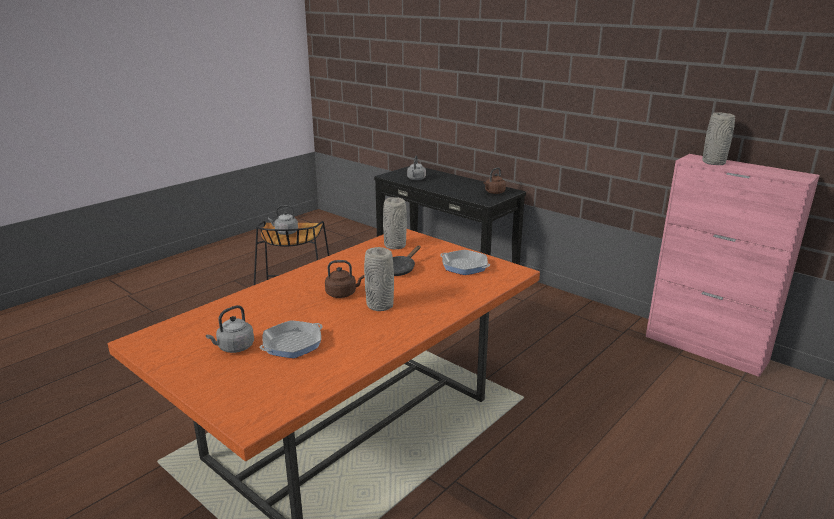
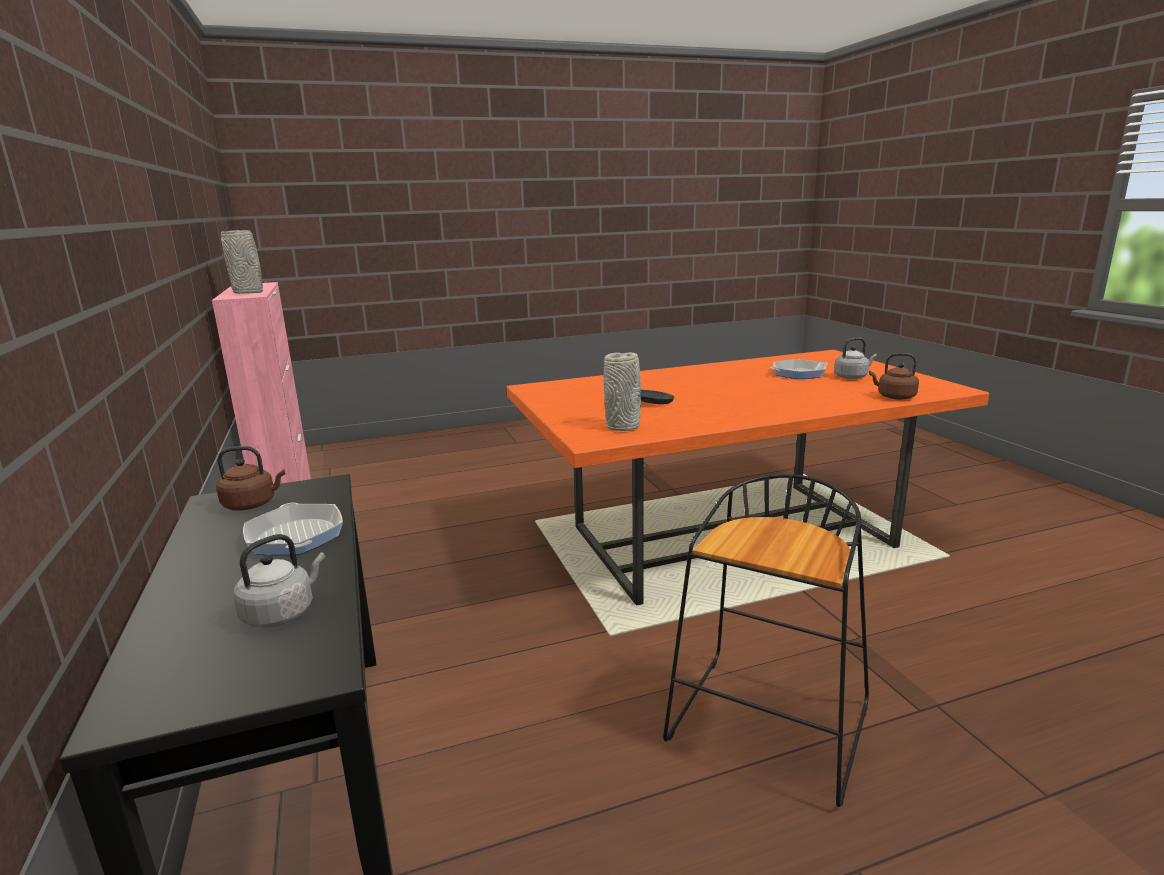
camera: 150 degrees left, 5 degrees down
(285, 232) = (790, 538): grey kettle -> none
(343, 294) = (735, 393): brown kettle -> brown kettle (894, 397)
(380, 306) = (703, 383): grey vase -> none
(464, 266) = (573, 397): frying pan -> frying pan (295, 537)

